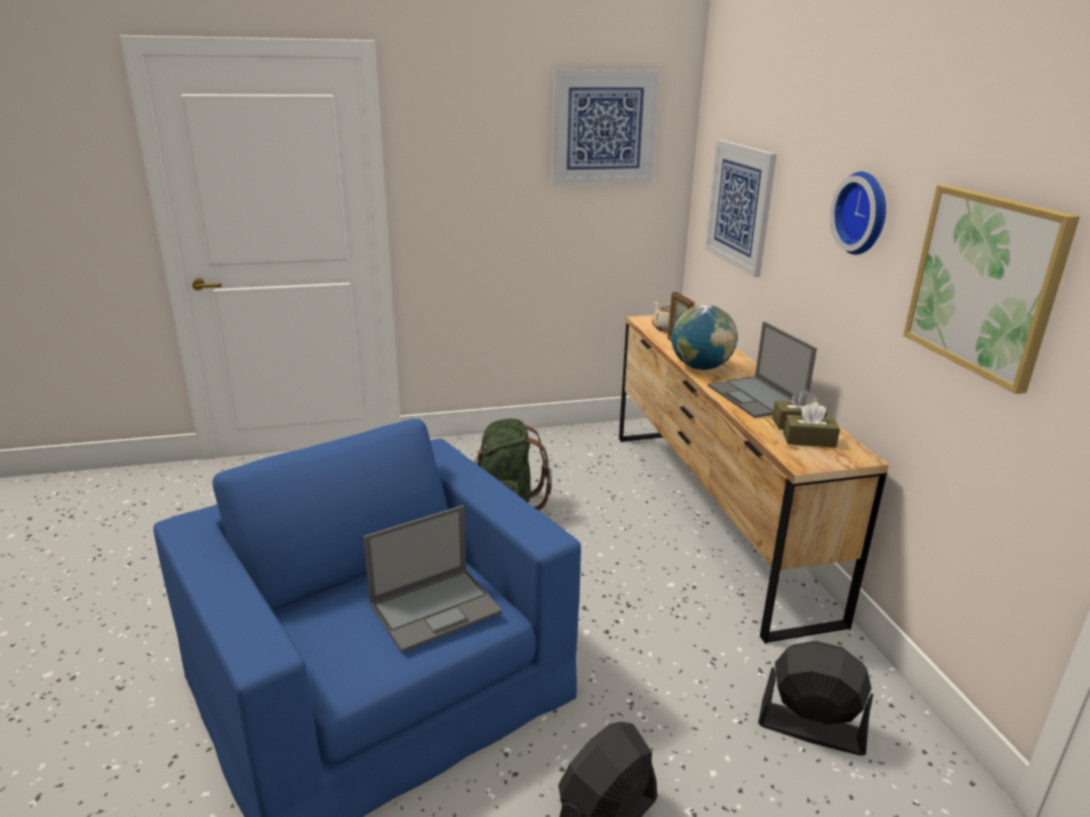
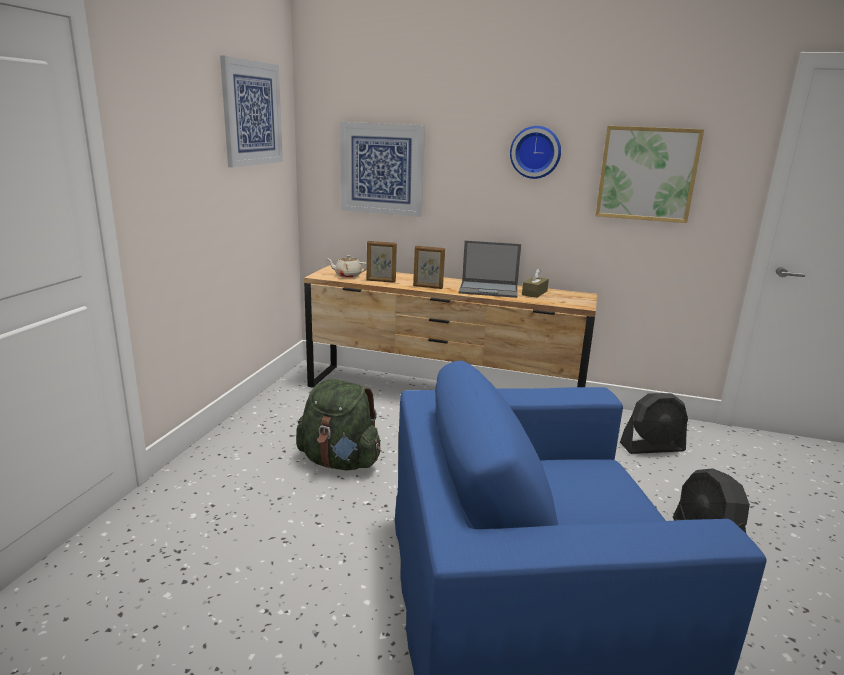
camera: 60 degrees left, 5 degrees down
(436, 608) = (592, 483): laptop -> none
(700, 367) = (428, 287): globe -> picture frame
(809, 440) = (556, 297): brown tissue box -> none
(811, 728) = (652, 447): black fan -> black fan turned 150 degrees counterclockwise

